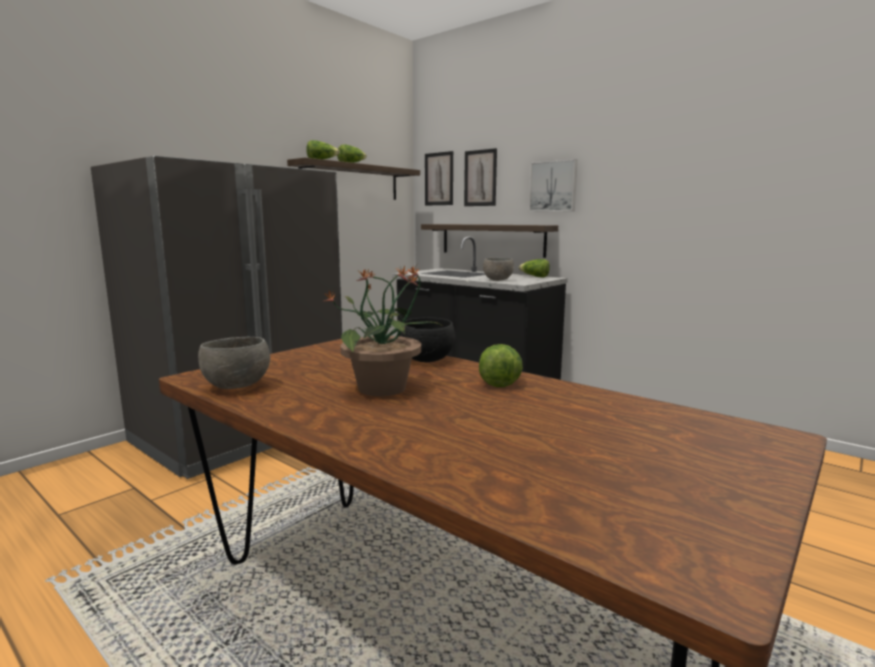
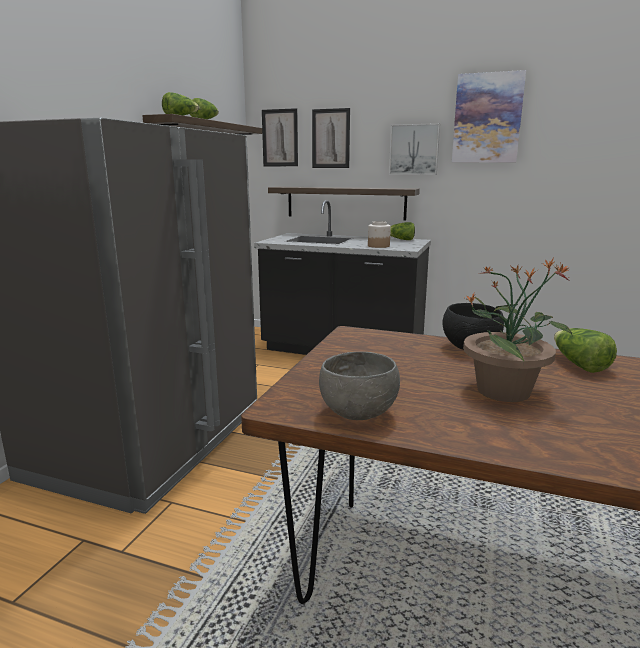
camera: 20 degrees left, 5 degrees up
(497, 280) = (378, 246): grey bowl -> jar
(623, 152) = (487, 118): none -> picture

